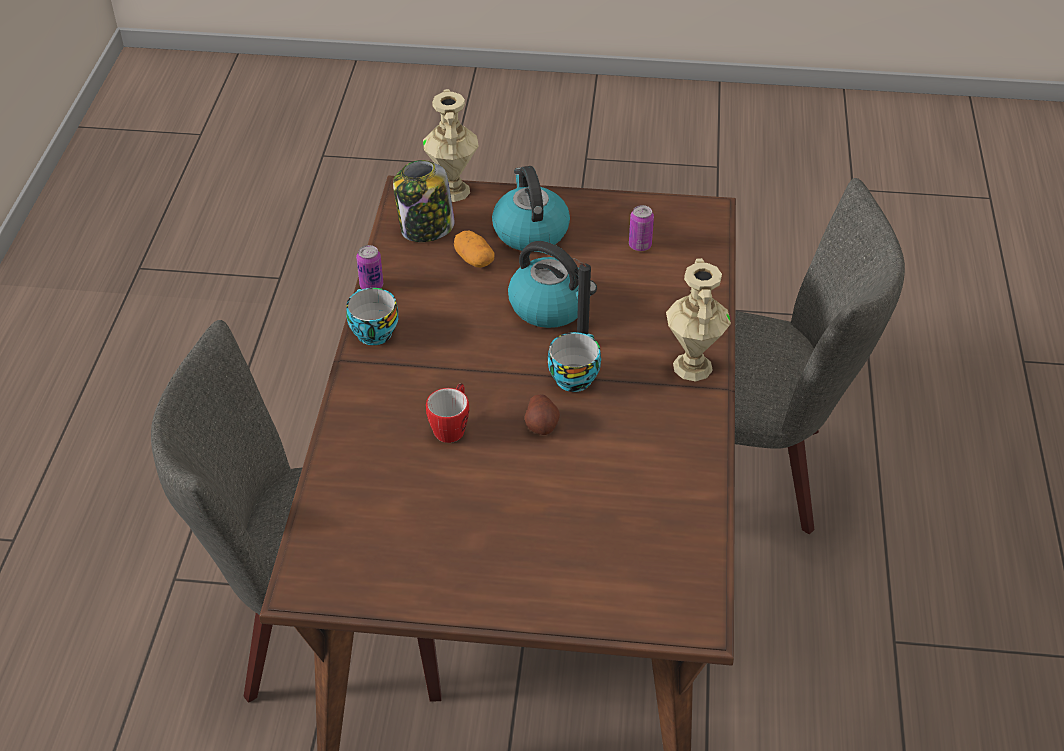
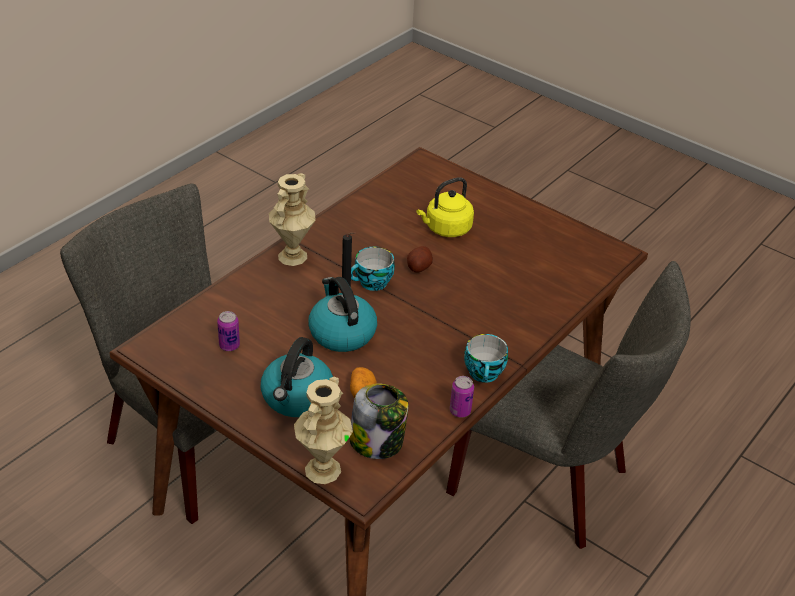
camera: 150 degrees left, 5 degrees down
(452, 427) = (475, 290): mug -> none
(557, 502) = (446, 229): none -> yellow kettle

